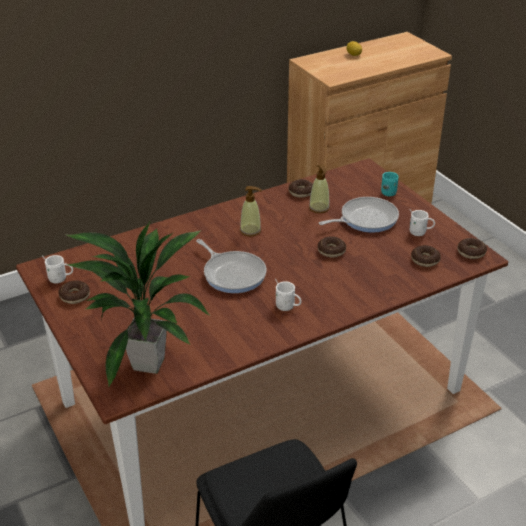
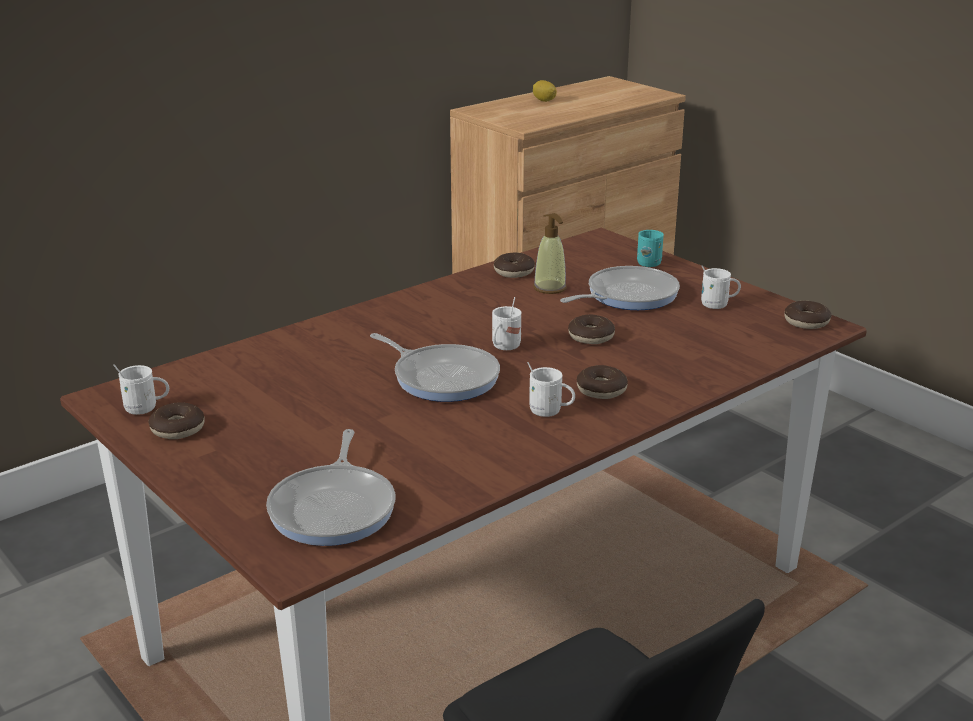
camera: 10 degrees left, 10 degrees down
(147, 362) = (334, 508): potted plant -> frying pan
(250, 230) = (451, 322): soap dispenser -> none
(276, 254) = (504, 348): none -> white mug
(425, 260) = (741, 336): donut -> donut (601, 390)

